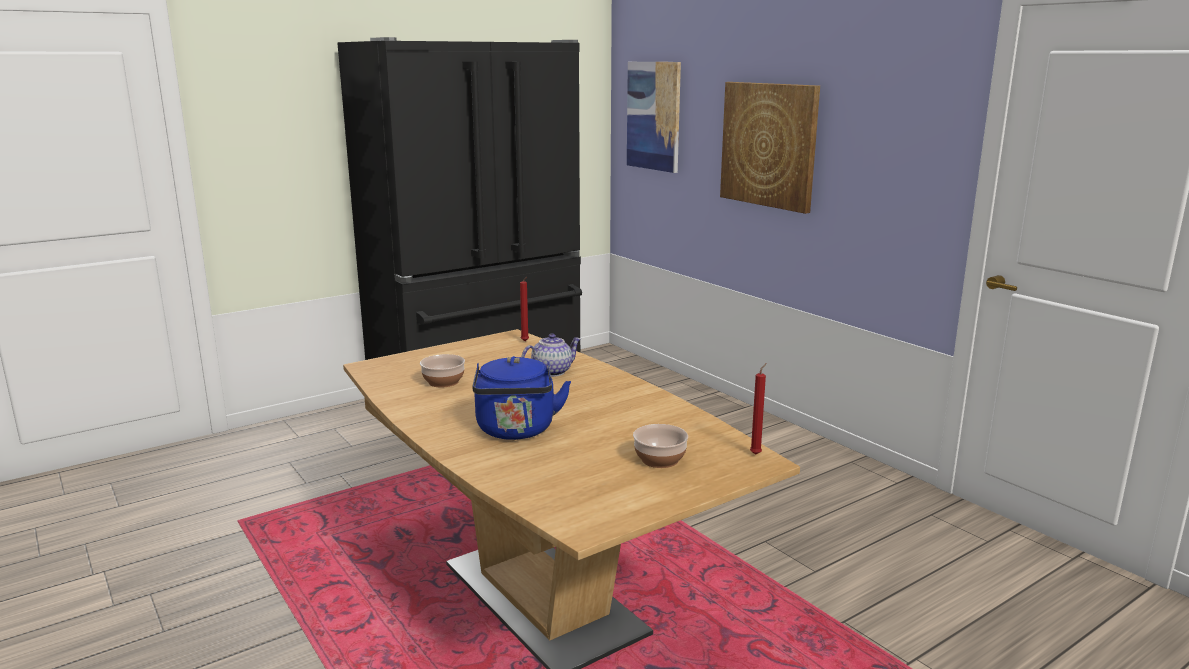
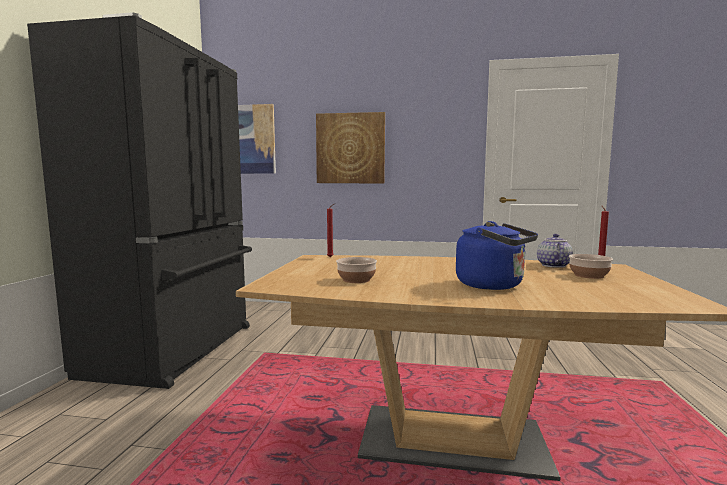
camera: 45 degrees left, 10 degrees down
(551, 371) = (399, 263): teapot -> teapot (552, 265)

